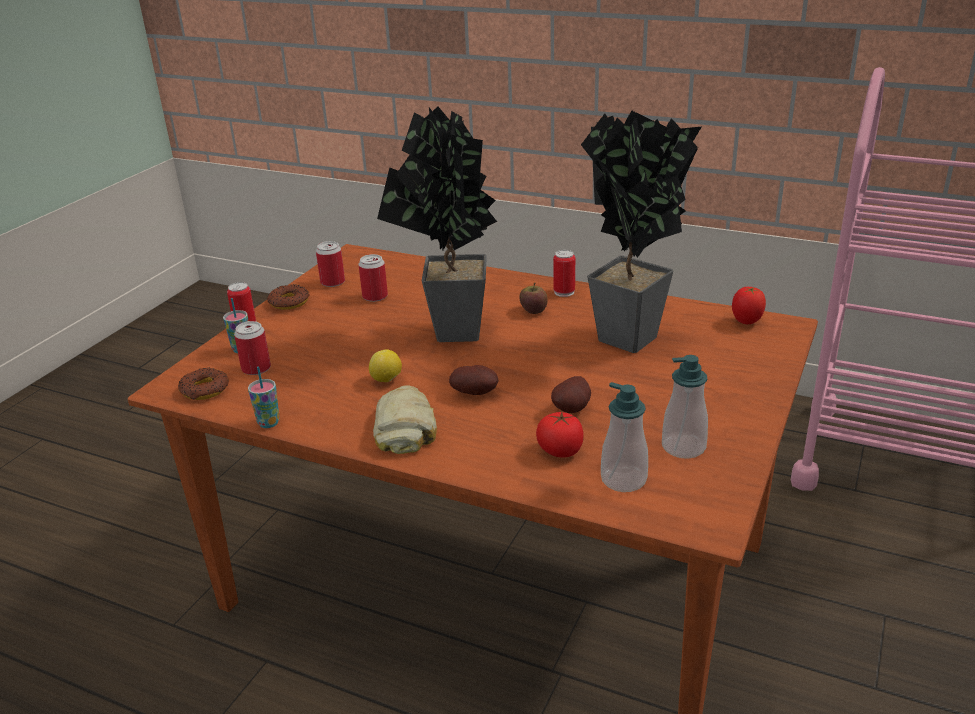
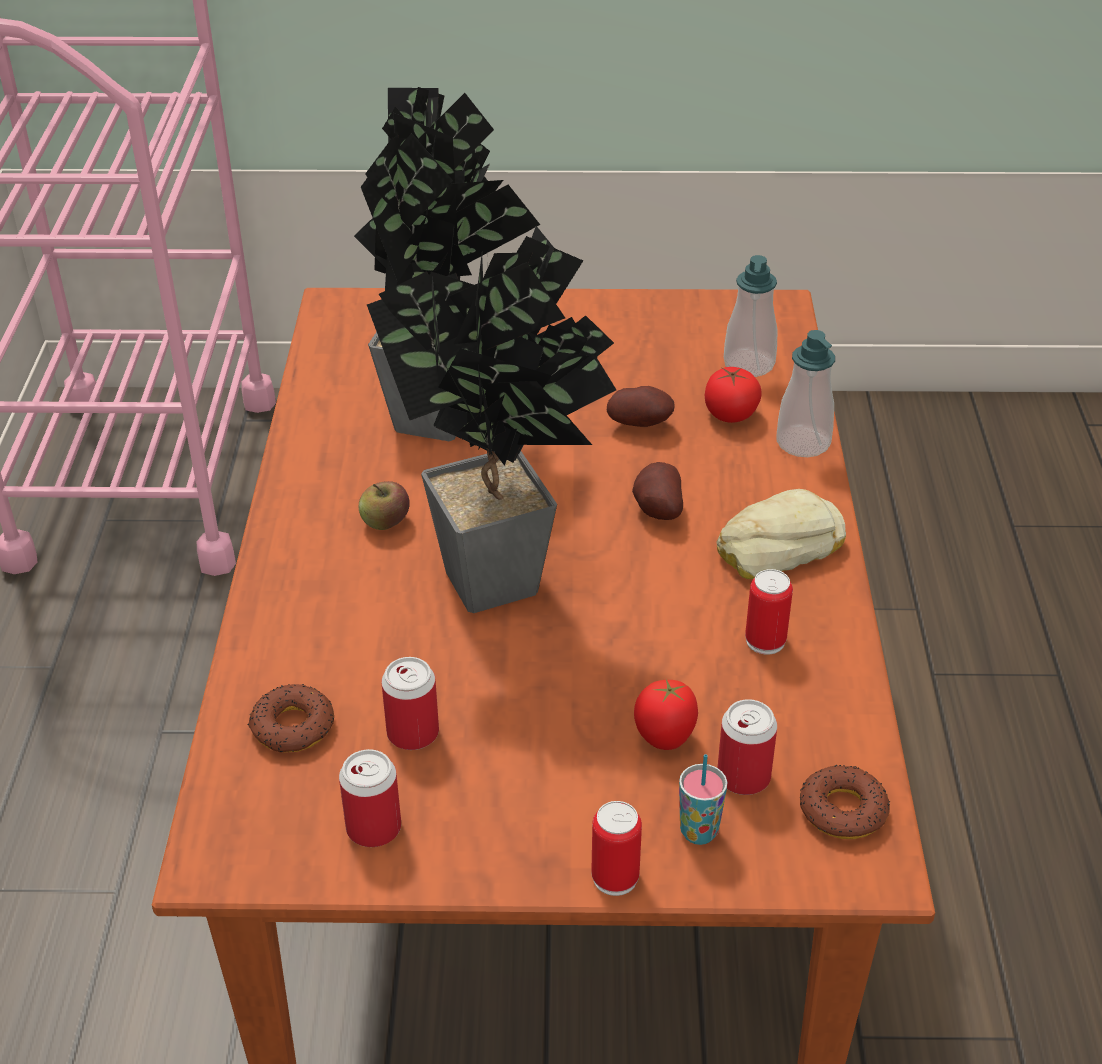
camera: 115 degrees left, 10 degrees up
(268, 423) = (865, 684): cup -> none
(289, 302) = (490, 857): donut -> donut (292, 727)
(387, 380) = (679, 606): lemon -> none
(564, 292) = (305, 506): can -> can (765, 641)
(683, 447) = (662, 338): soap dispenser -> soap dispenser (803, 442)
(746, 322) = (339, 333): tomato -> tomato (665, 739)

